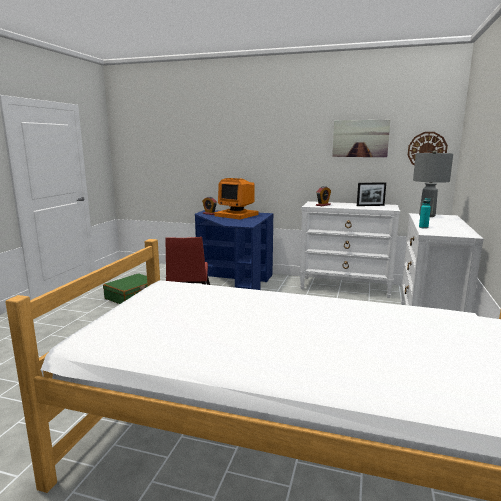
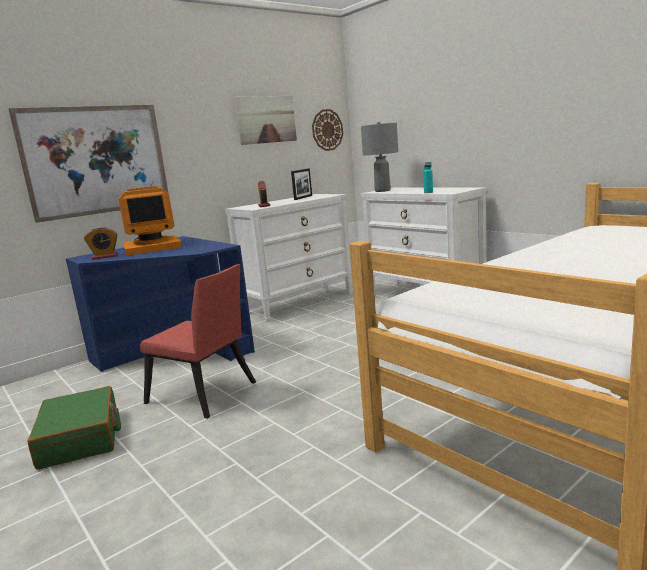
camera: 55 degrees left, 0 degrees up
(231, 158) = (96, 160): none -> picture

